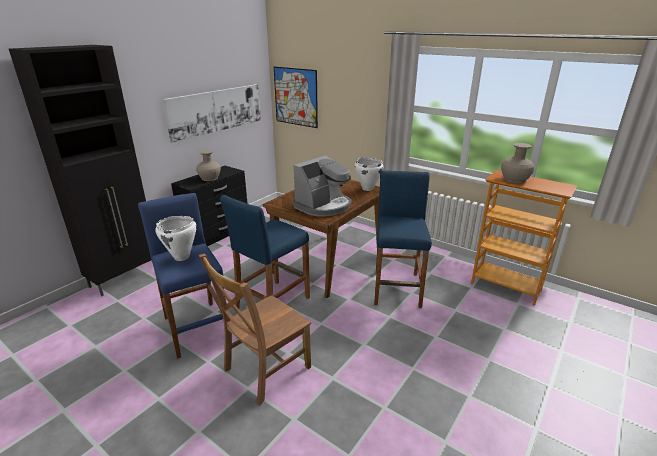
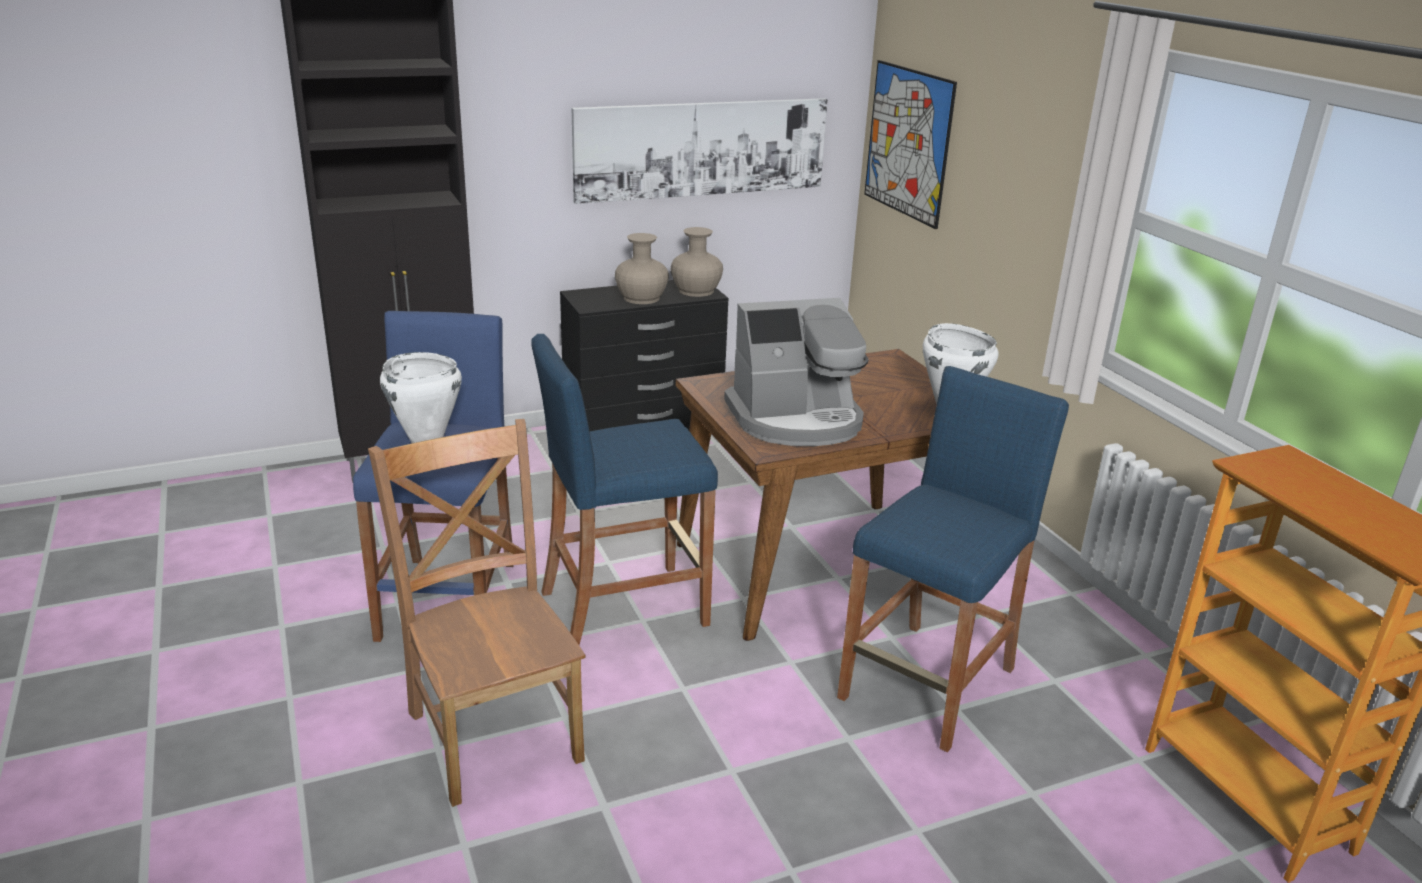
camera: 30 degrees right, 0 degrees up
(264, 370) = (493, 730): brown chair -> brown chair turned 75 degrees clockwise
(514, 179) = (1306, 484): beige vase -> beige vase (696, 290)

